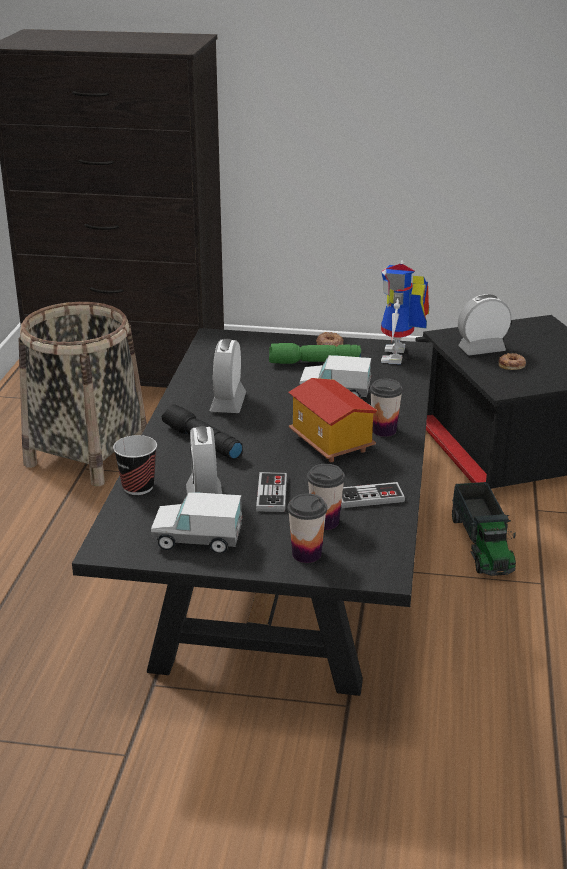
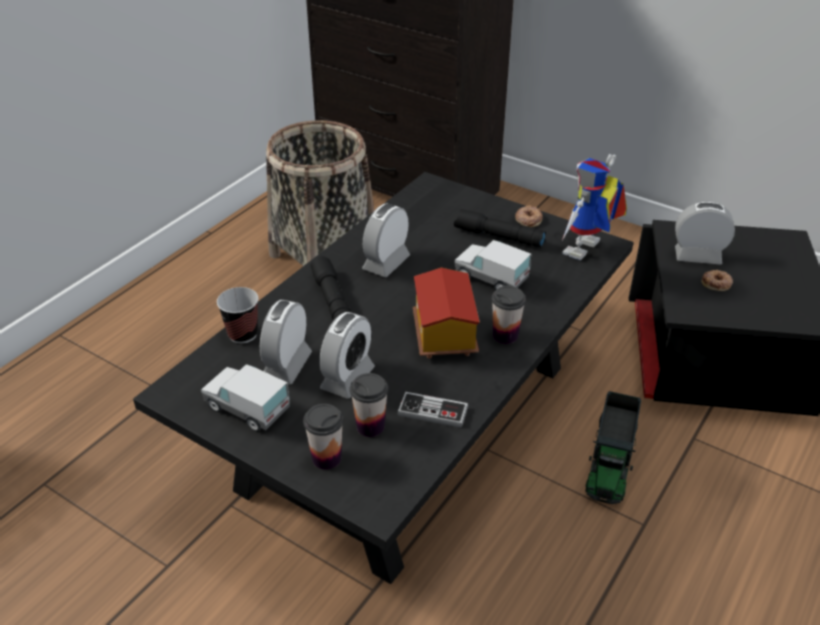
camera: 25 degrees right, 10 degrees up
(271, 494) = (347, 378): game controller -> alarm clock
(313, 363) = (498, 237): green flashlight -> black flashlight

